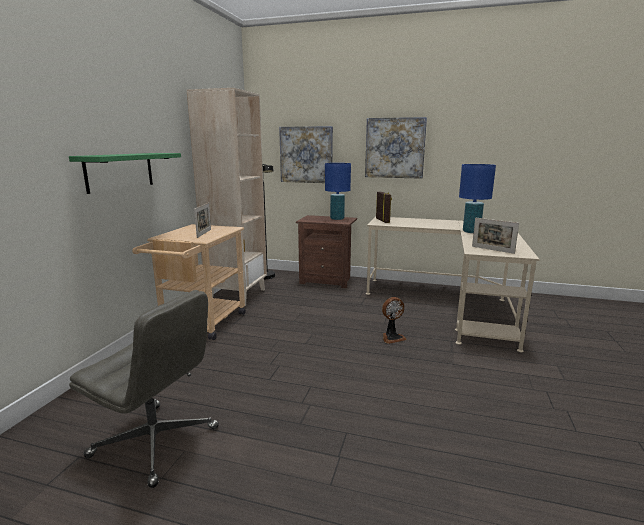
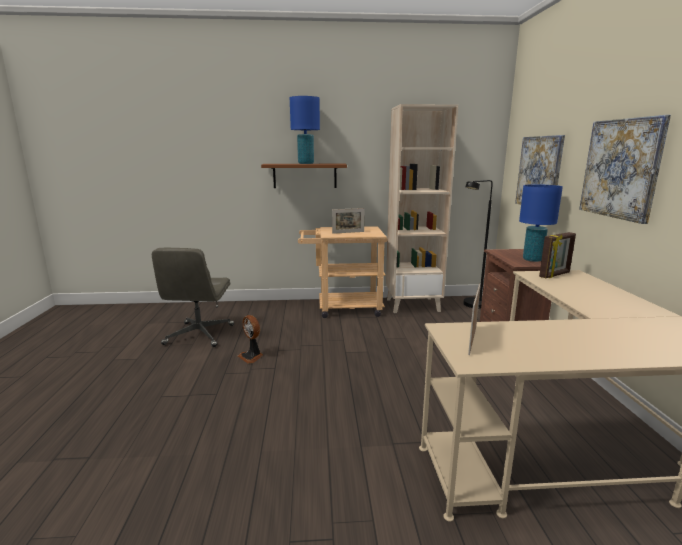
camera: 70 degrees right, 0 degrees up
(120, 171) = (305, 175): green shelf -> brown shelf
(392, 337) = (396, 396): fan -> fan (251, 356)
(471, 232) = (588, 326): blue table lamp -> blue table lamp (306, 163)

